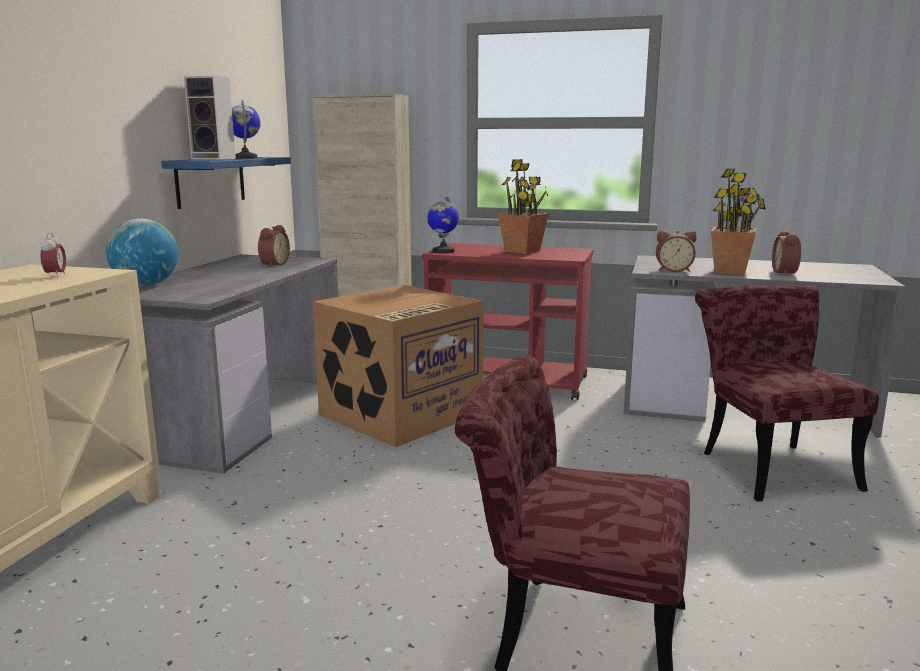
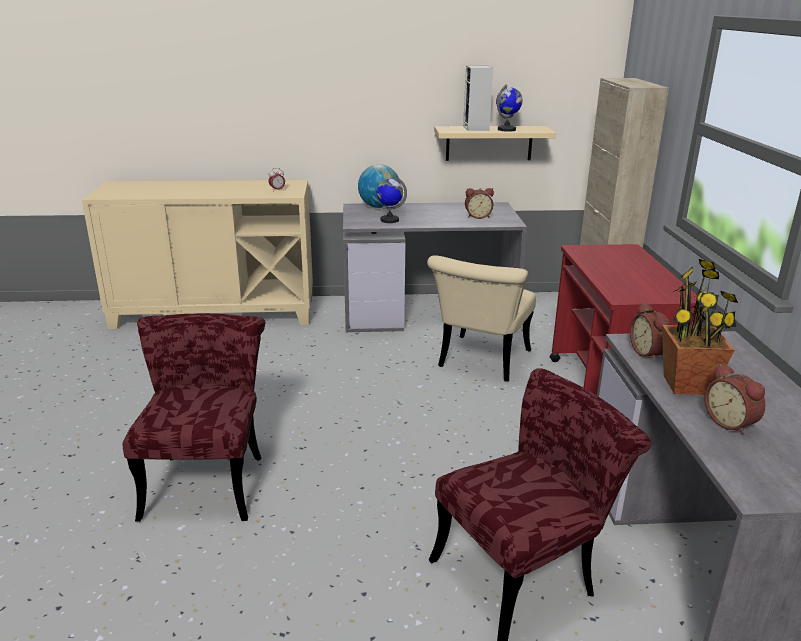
camera: 70 degrees right, 10 degrees up
(211, 181) = (489, 143): blue shelf -> beige shelf
(400, 415) = (480, 363): cardboard box -> beige chair
(443, 251) = (584, 249): globe -> globe (389, 220)
(522, 251) = (632, 275): potted plant -> none
(786, 273) = (731, 423): alarm clock -> alarm clock turned 105 degrees counterclockwise

